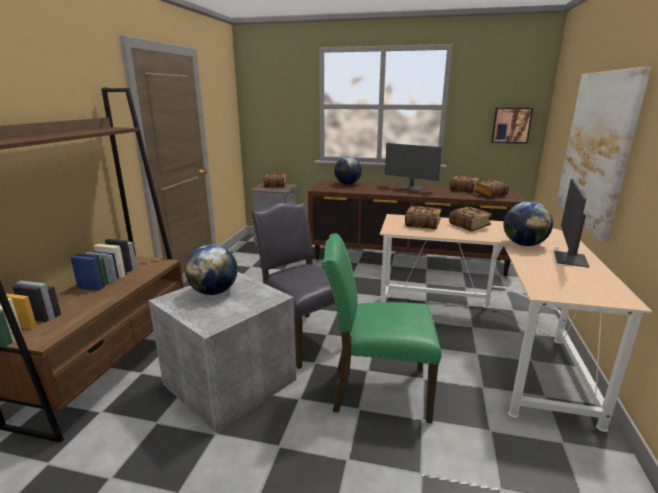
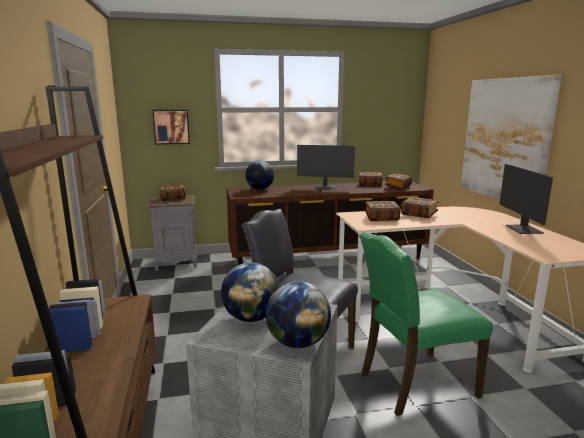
camera: 25 degrees left, 5 degrees down
(511, 125) = (396, 124): picture -> picture (171, 126)
(523, 244) = (478, 223): globe -> globe (297, 343)

